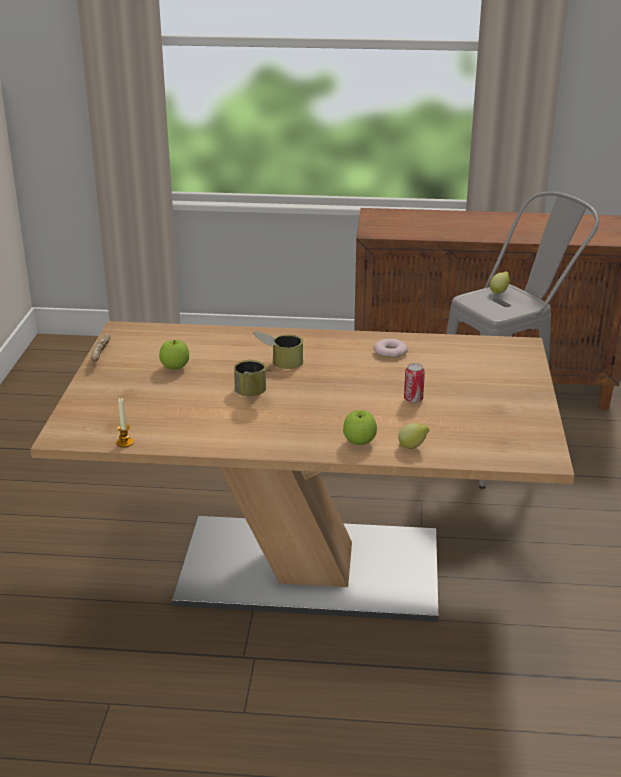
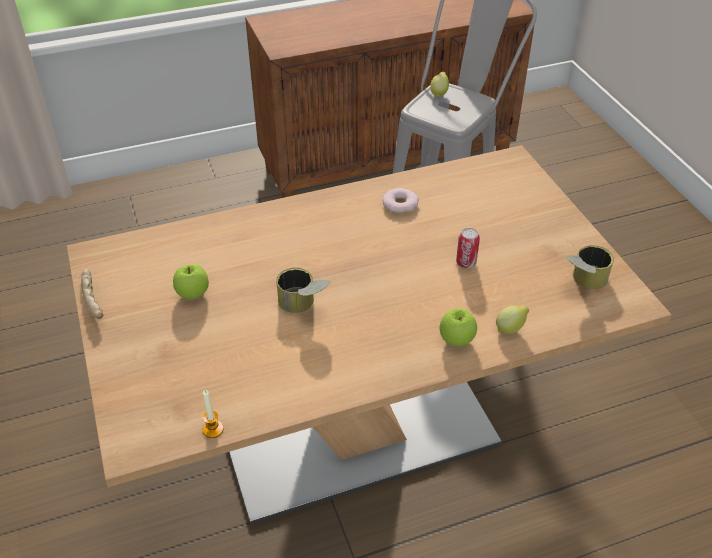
camera: 25 degrees left, 15 degrees up
(278, 363) = (300, 253): can -> can (583, 282)

